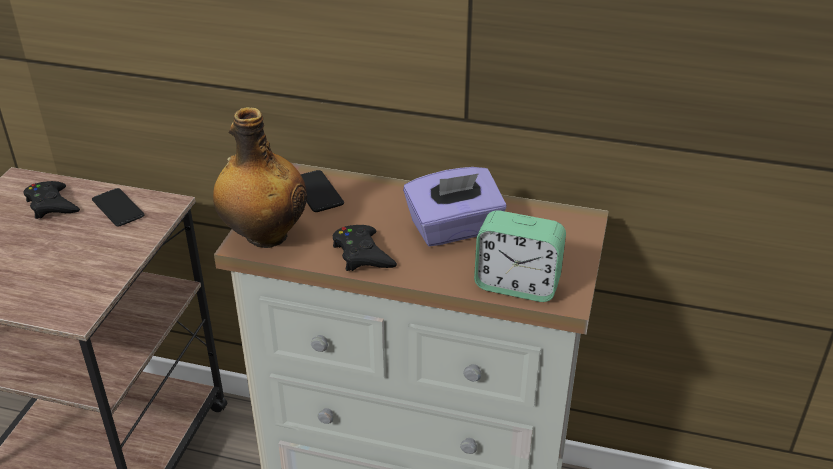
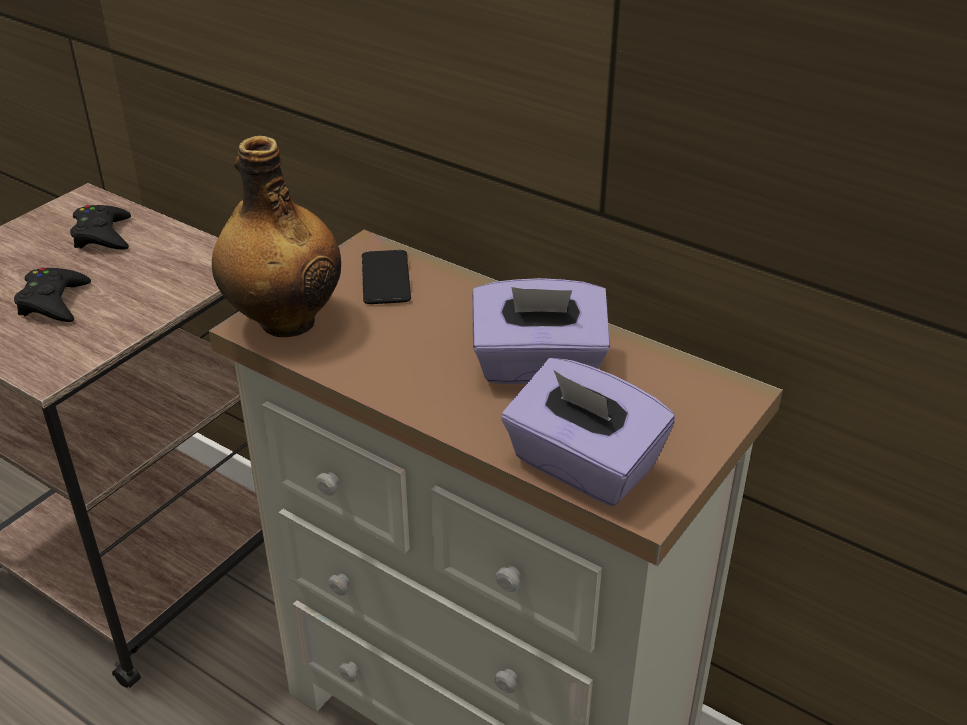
camera: 20 degrees right, 0 degrees up
(118, 208) = (173, 254): phone -> none
(362, 254) = (393, 373): black game controller -> black game controller (54, 302)
(517, 285) = (582, 466): alarm clock -> purple tissue box

